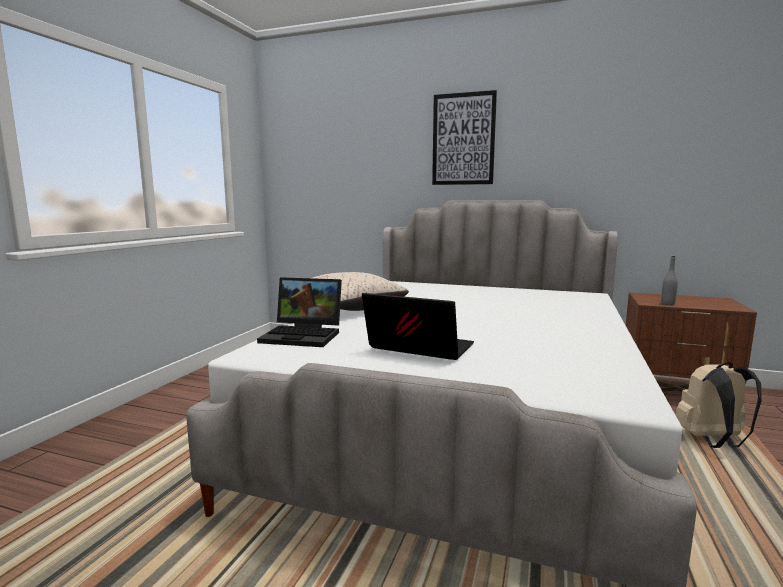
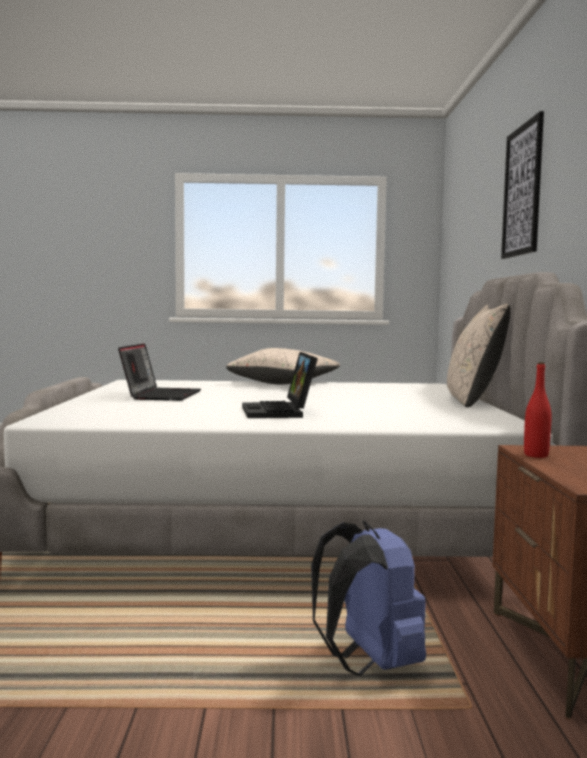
camera: 70 degrees right, 5 degrees down
(304, 335) = (183, 383): laptop -> laptop (280, 412)
(485, 287) = (473, 400): none -> beige pillow
(667, 304) = (536, 455): grey bottle -> red bottle
(712, 441) = (369, 663): beige backpack -> blue backpack

